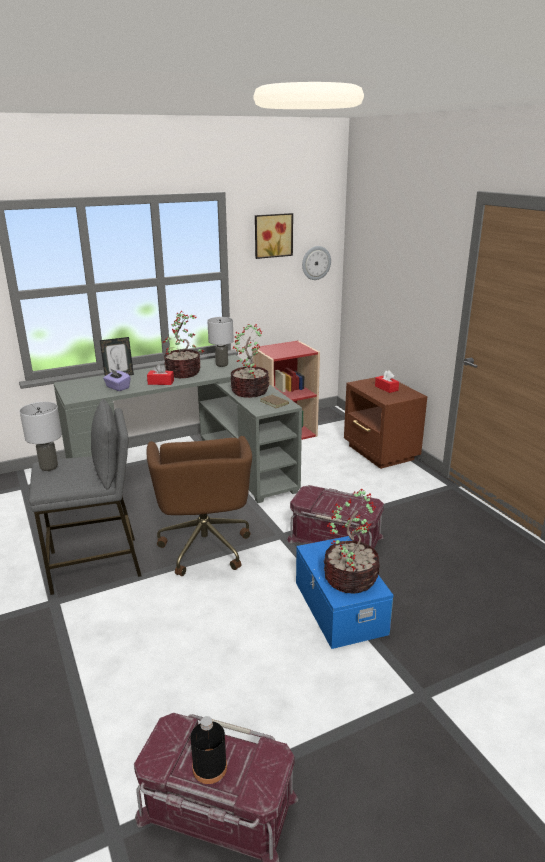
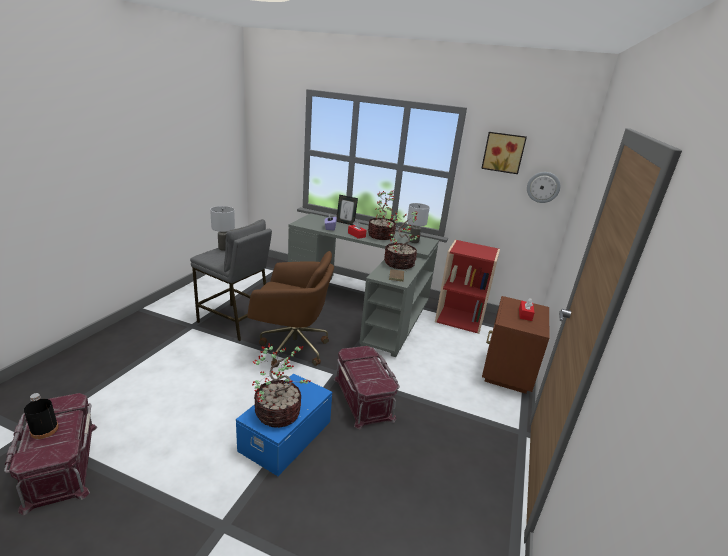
camera: 45 degrees right, 0 degrees up
(204, 546) = (291, 348): brown office chair -> brown office chair turned 120 degrees counterclockwise

